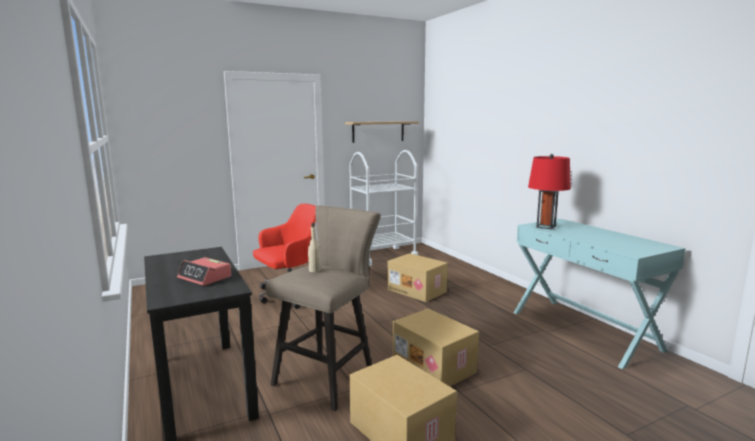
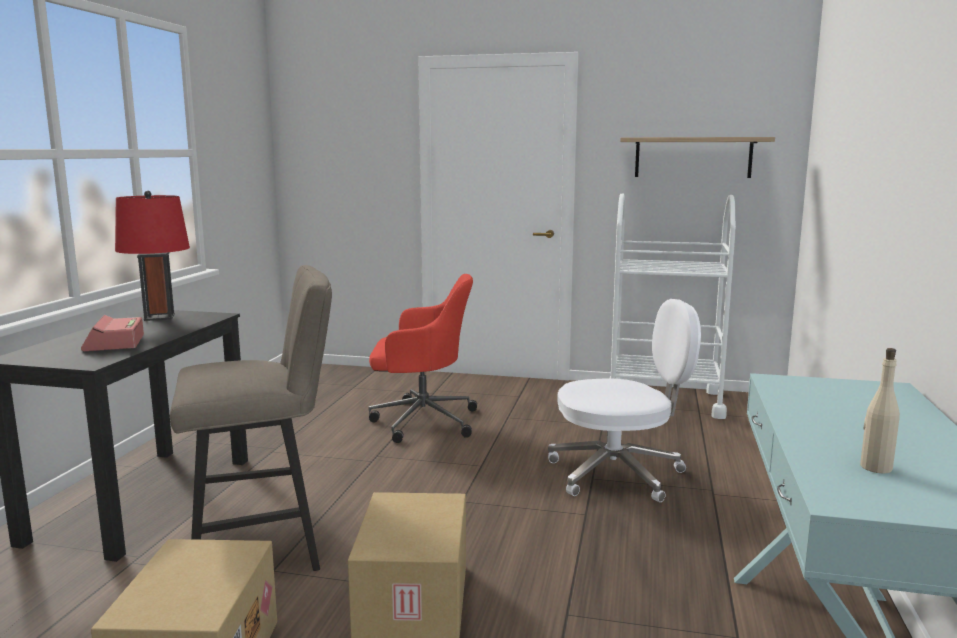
camera: 40 degrees right, 0 degrees up
(314, 270) = (232, 366): beige bottle -> beige bottle (875, 467)
(417, 290) = (618, 473): cardboard box -> white office chair
(545, 227) = (803, 390): red table lamp -> red table lamp (159, 317)

